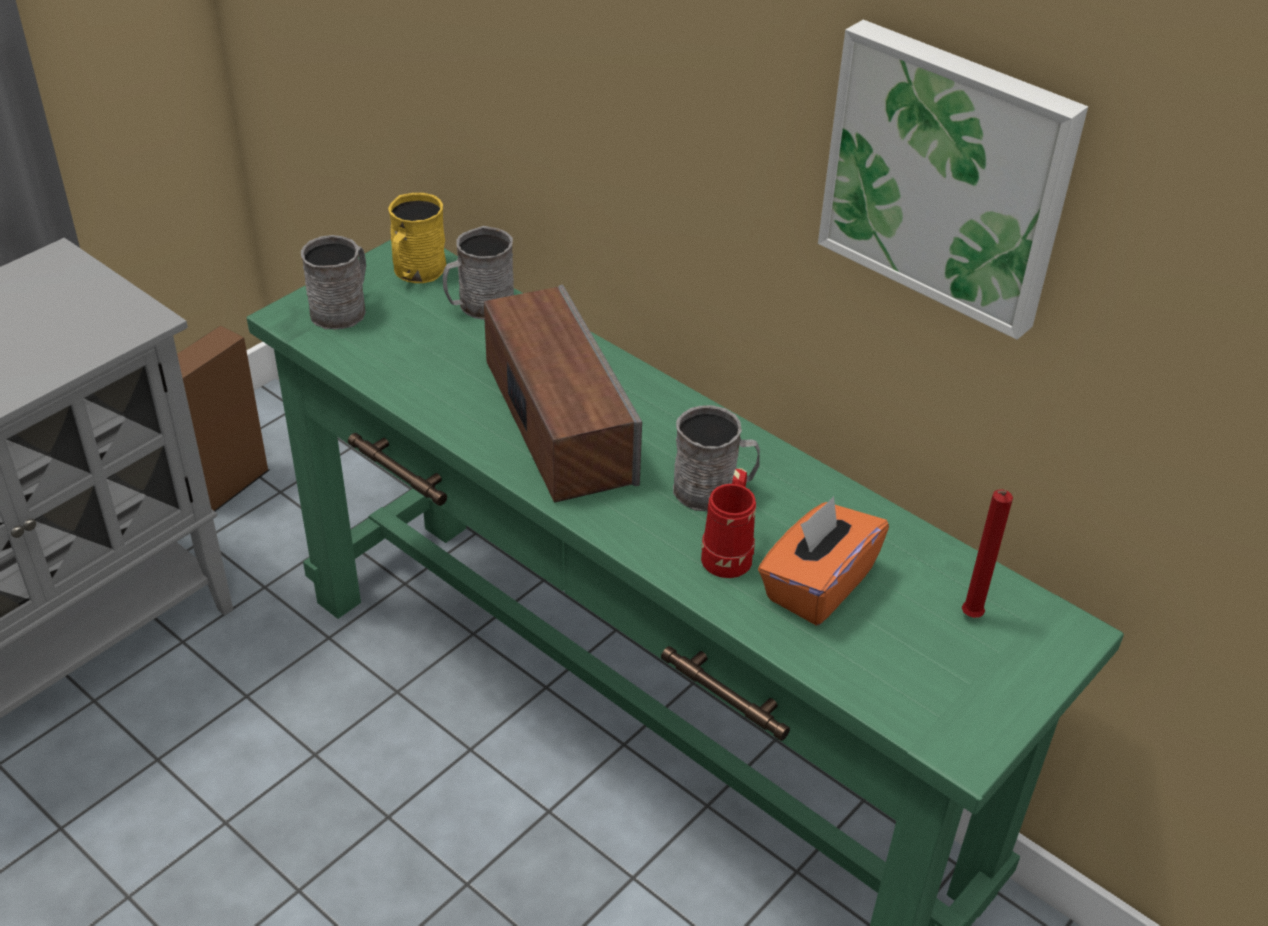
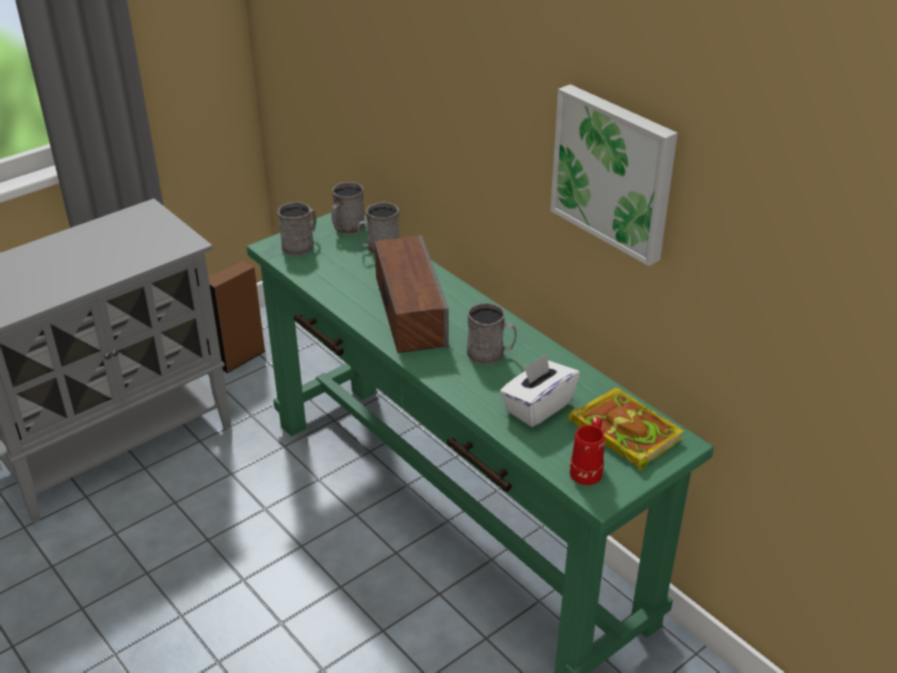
camera: 10 degrees right, 5 degrees down
(416, 272) = (347, 228): yellow mug -> grey mug
(729, 553) = (491, 386): red mug -> red mug (588, 470)
(817, 585) = (538, 407): orange tissue box -> white tissue box
(969, 618) = (623, 431): red candle -> book

